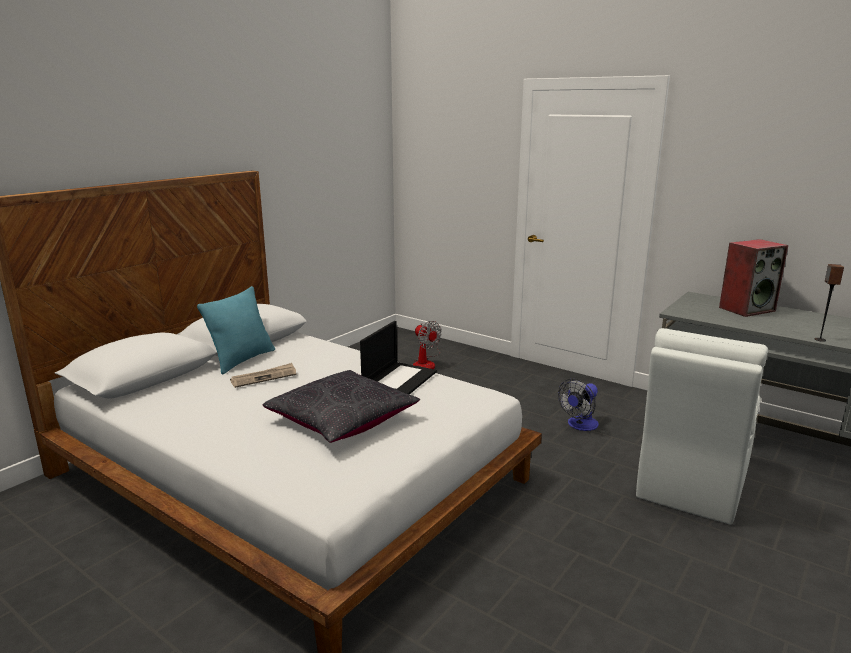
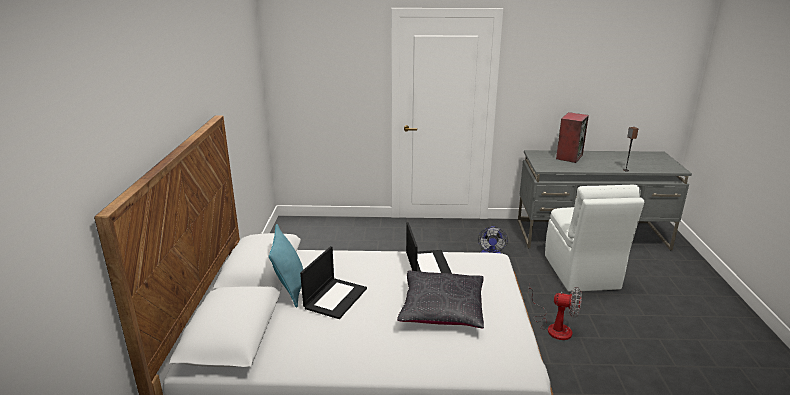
camera: 35 degrees left, 5 degrees up
(264, 377) = (335, 297): newspaper -> laptop
(426, 363) = (342, 241): fan -> fan (554, 327)

